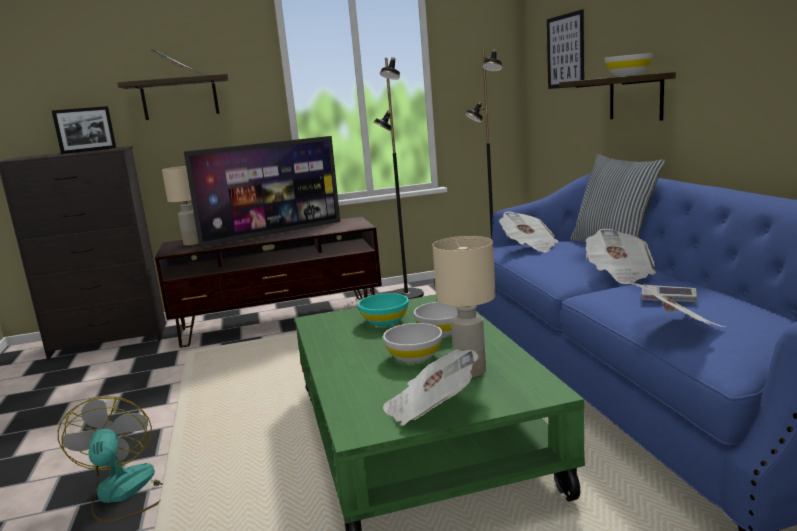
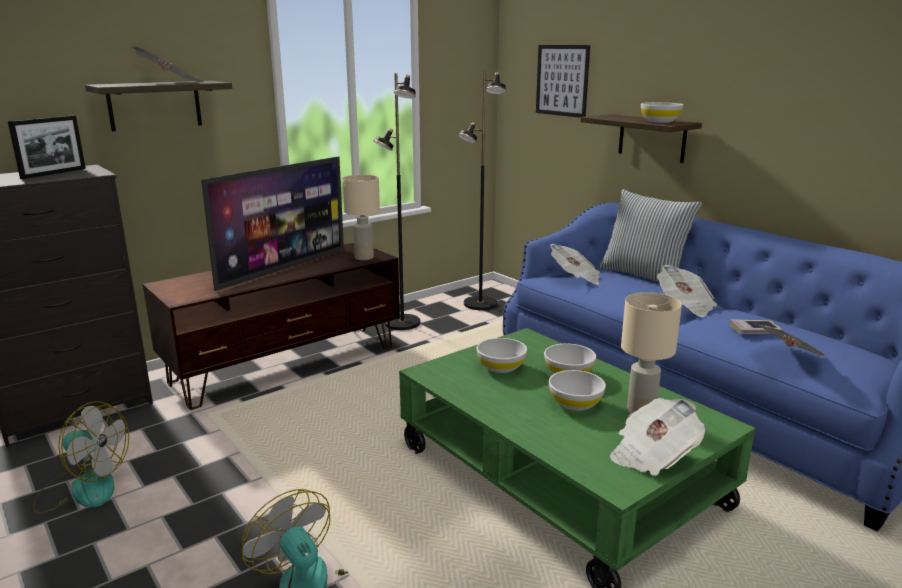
camera: 25 degrees left, 5 degrees up
(60, 392) = (83, 488): none -> fan
(192, 243) = (191, 285): beige table lamp -> beige table lamp (363, 258)
(385, 321) = (501, 367): turquoise bowl -> white bowl

